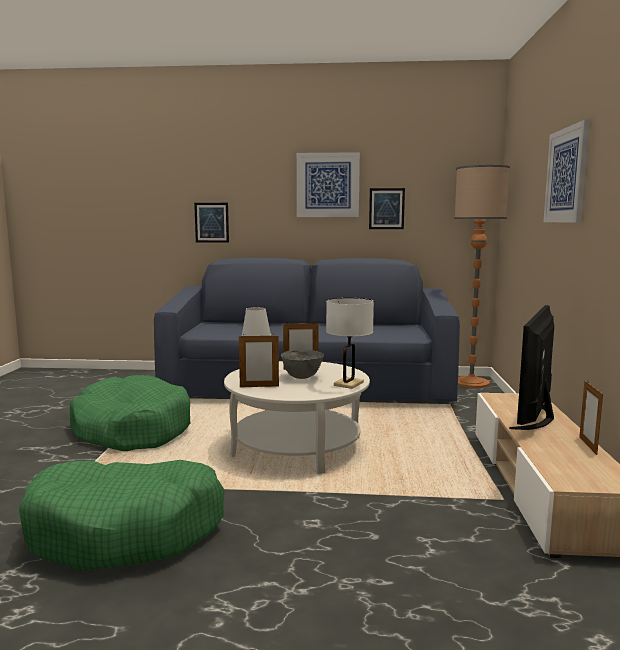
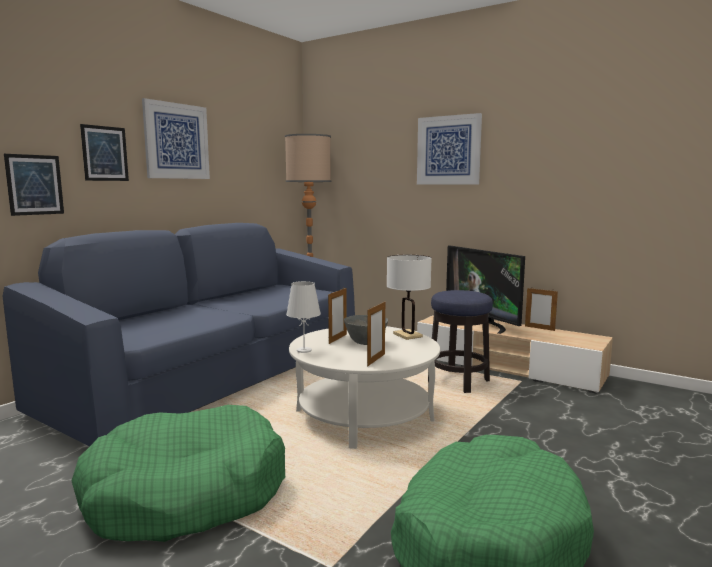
camera: 60 degrees left, 0 degrees up
(386, 208) = (230, 170): picture -> picture (105, 153)
(440, 467) = (458, 381): none -> stool

